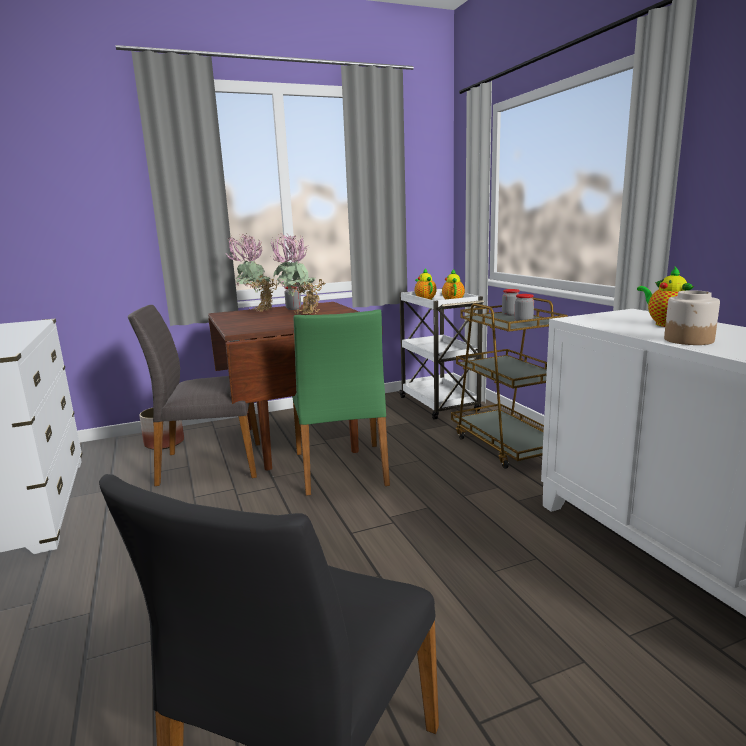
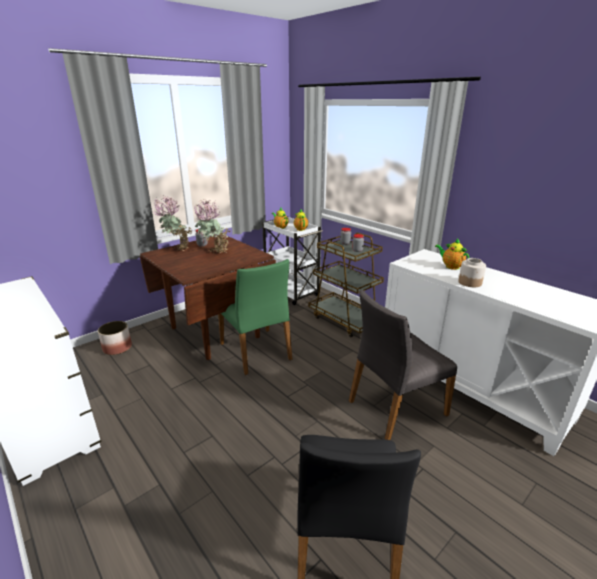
camera: 20 degrees left, 10 degrees up
(209, 464) = (164, 361): grey chair -> grey chair (395, 407)

